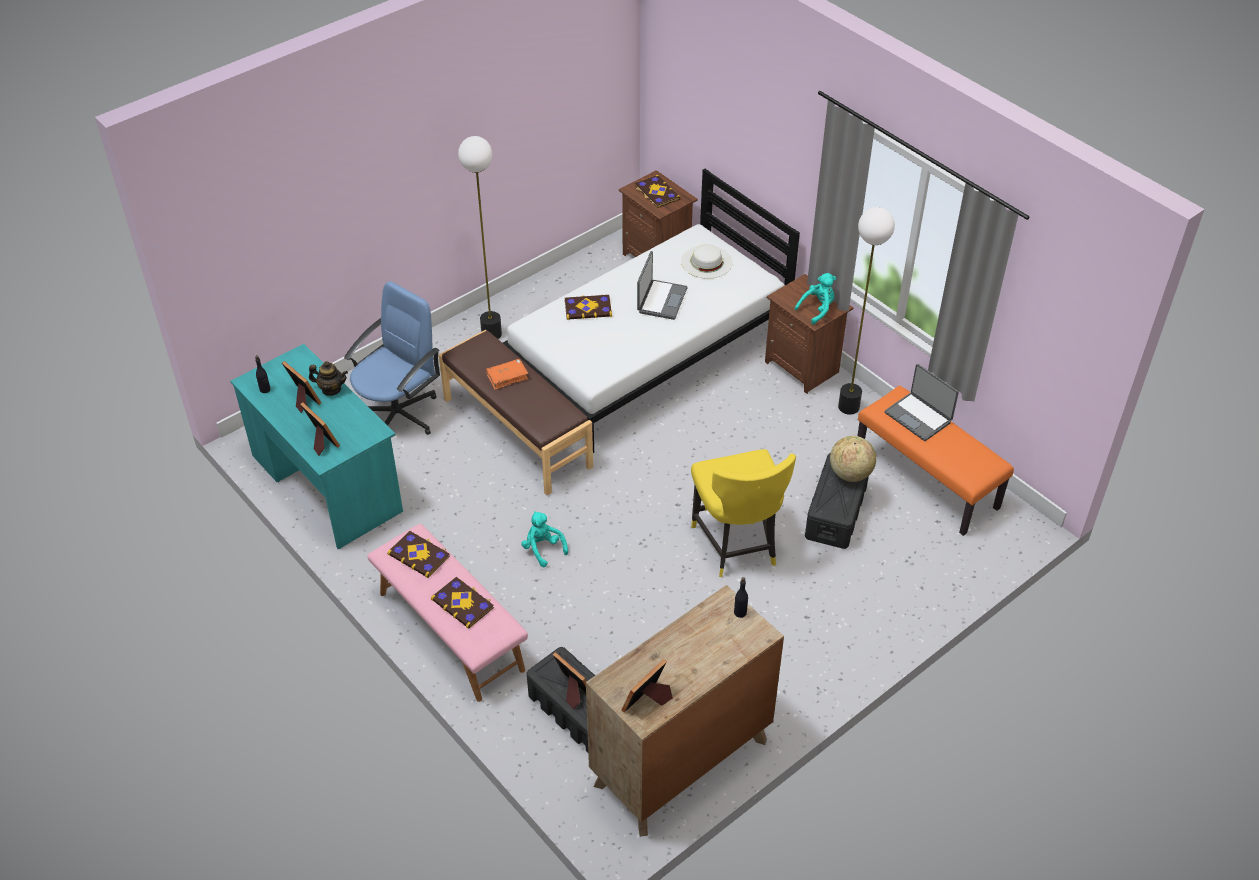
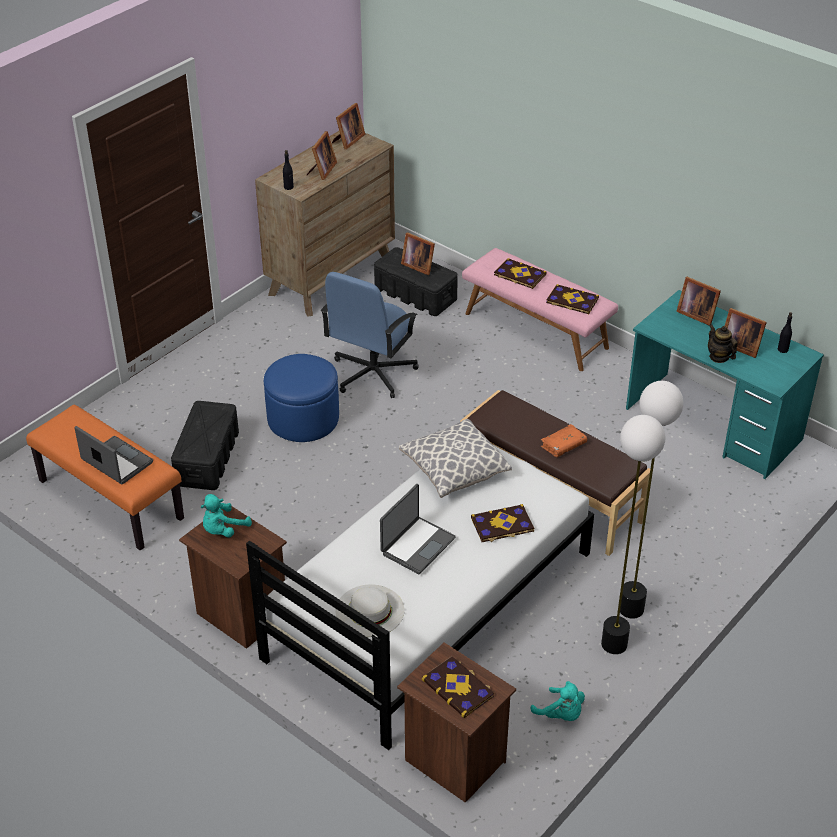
camera: 170 degrees right, 5 degrees down
(331, 389) = (719, 357): teapot -> teapot turned 60 degrees clockwise
(398, 414) = (684, 498): blue office chair -> blue office chair (372, 373)
(543, 549) = (482, 395): turquoise plush toy -> turquoise plush toy (561, 714)
(613, 358) = (454, 470): none -> pillow
(661, 300) = (417, 545): laptop -> laptop turned 150 degrees counterclockwise
(693, 639) = (321, 170): none -> picture frame
(736, 546) = (303, 418): yellow chair -> blue ottoman
(849, 406) = (187, 571): floor lamp -> floor lamp (613, 644)
(850, 474) = (192, 443): globe -> none

